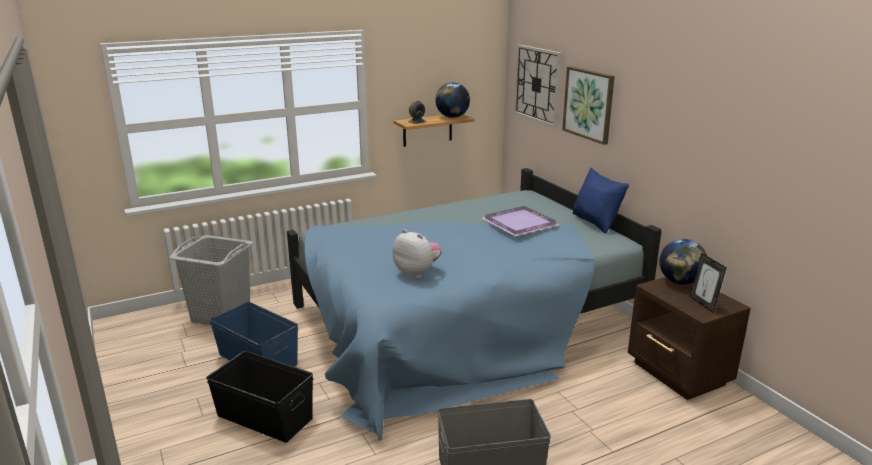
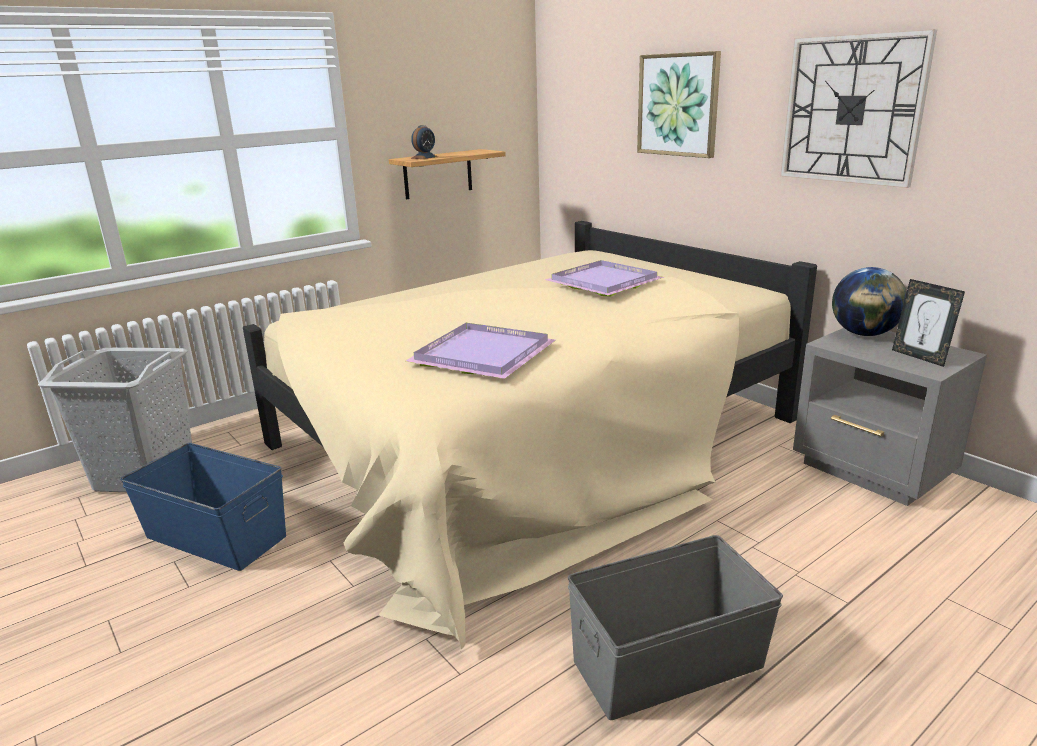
camera: 10 degrees left, 0 degrees up
(264, 416) = (241, 634): black storage box -> none
(417, 273) = (480, 355): plush toy -> purple tray
(452, 117) = (473, 152): globe -> none
(461, 324) = (533, 441): blue bed -> beige bed
(537, 84) = (590, 96): wall clock -> wall clock (852, 110)
(596, 222) = (706, 274): blue pillow -> none
(678, 374) = (873, 471): brown nightstand -> grey nightstand

